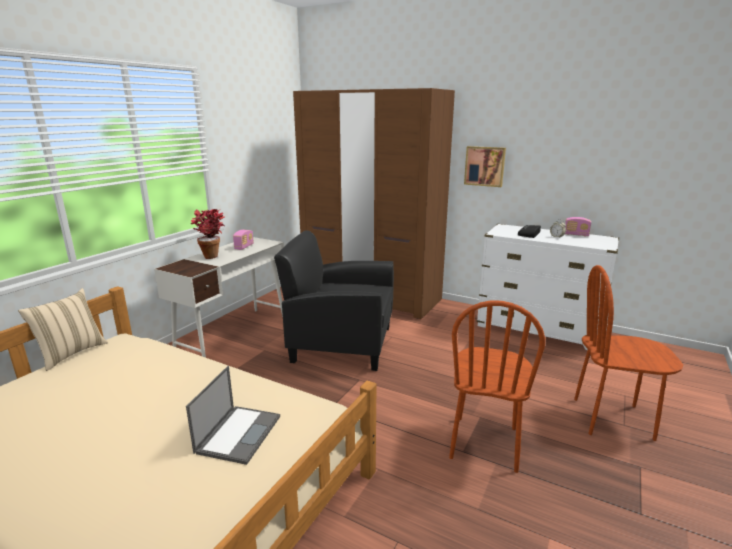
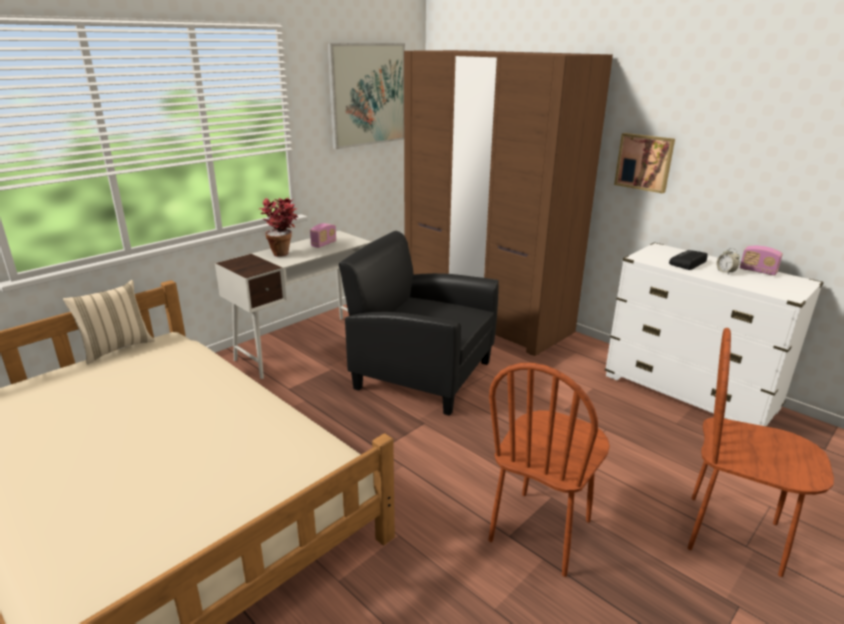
camera: 15 degrees right, 5 degrees up
(239, 433) = (234, 468): laptop -> none
(262, 127) = (367, 95): none -> picture

